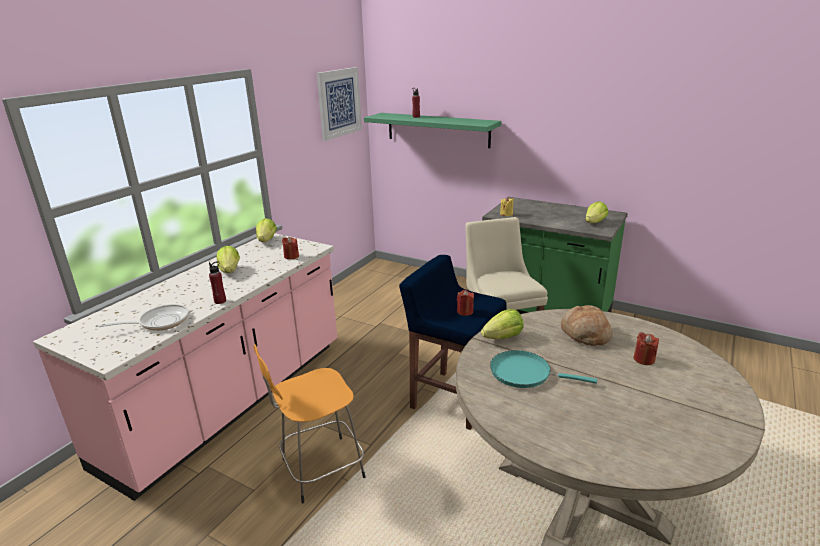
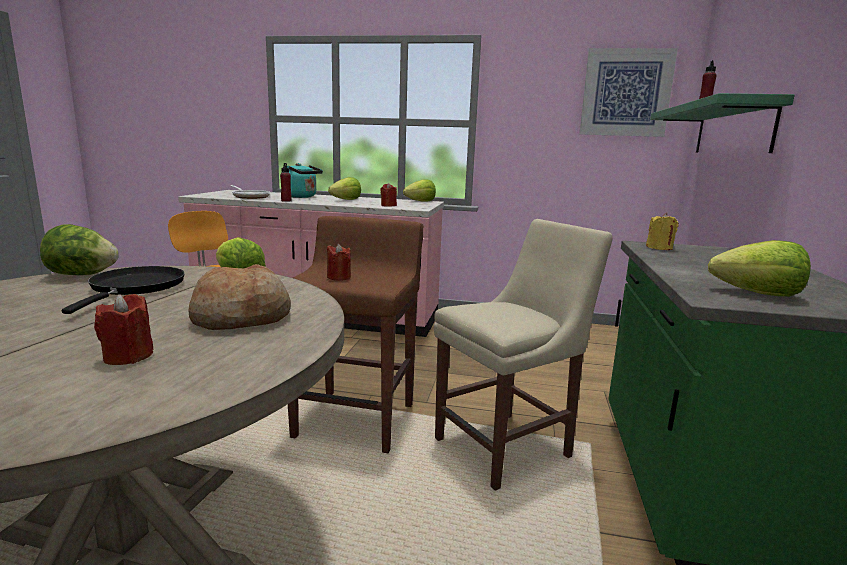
camera: 70 degrees right, 10 degrees down
(184, 292) = (301, 197): none -> turquoise kettle
(453, 398) = (356, 419): blue stool -> brown stool
(485, 402) = (82, 275): none -> lettuce
(525, 373) = (135, 288): turquoise frying pan -> black frying pan

